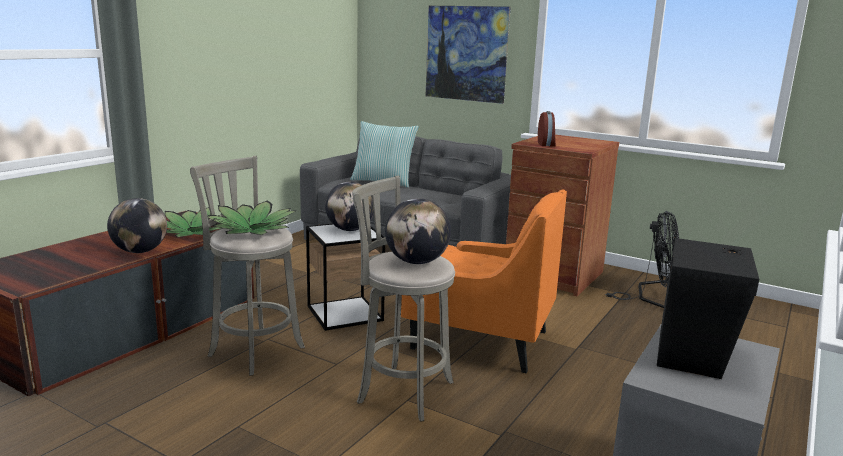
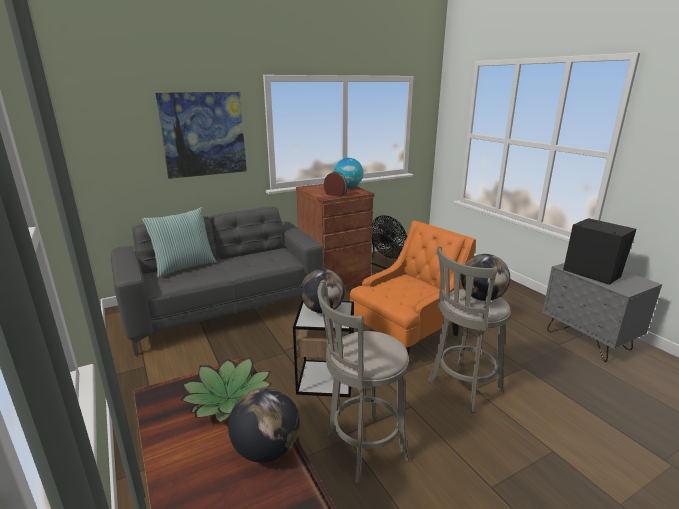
camera: 60 degrees left, 5 degrees up
(252, 229) = (366, 346): potted plant -> none
(592, 145) = (348, 187): none -> globe

